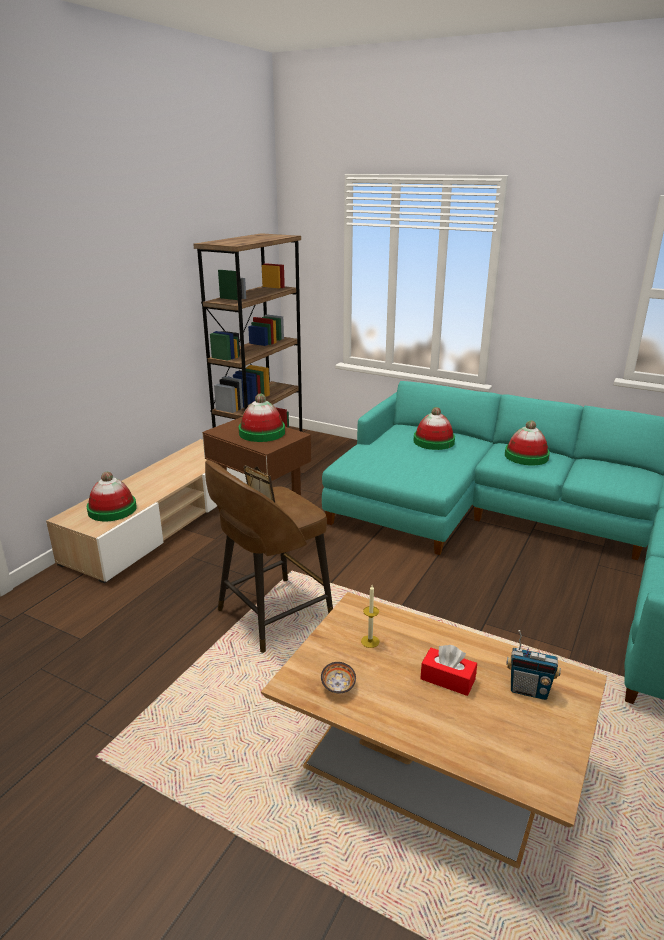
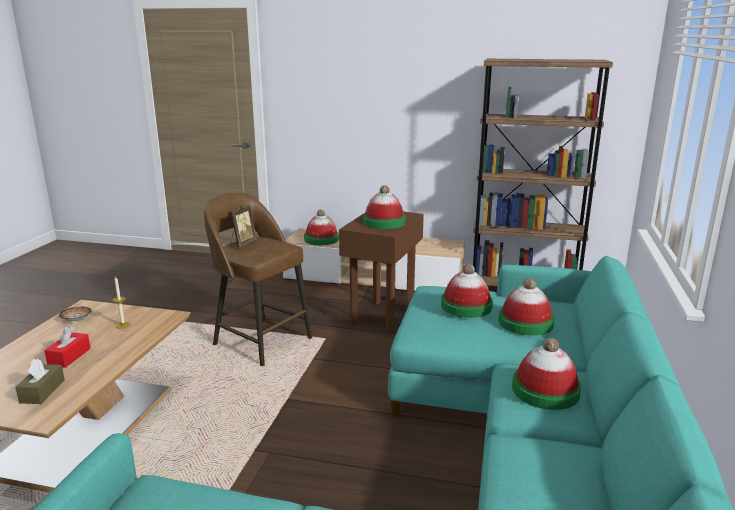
camera: 75 degrees right, 5 degrees down
(397, 454) = (466, 306): none -> hat
(528, 690) = (42, 391): radio -> brown tissue box

